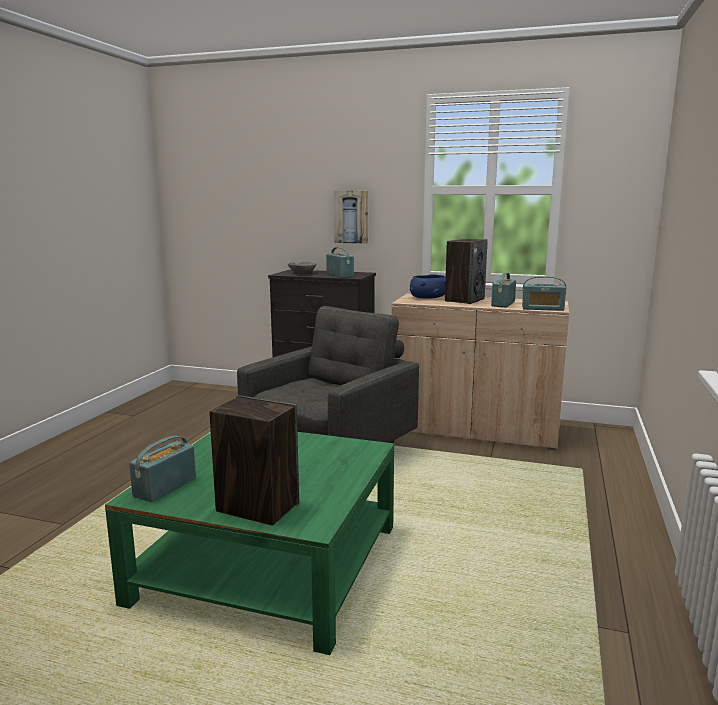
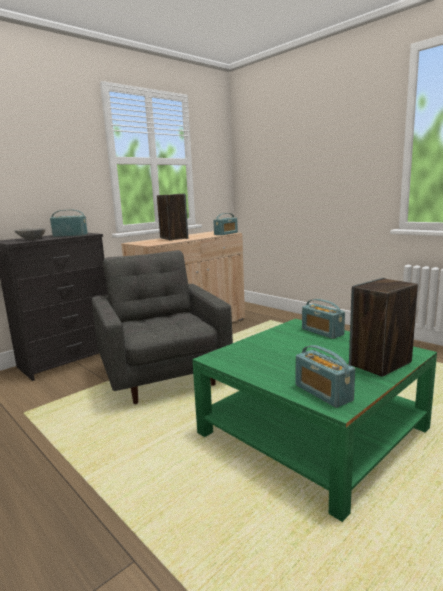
camera: 60 degrees left, 0 degrees up
(351, 217) = (50, 183): picture -> none
(428, 297) = (149, 241): blue bowl -> none
(503, 304) = (200, 236): radio -> radio (322, 332)

